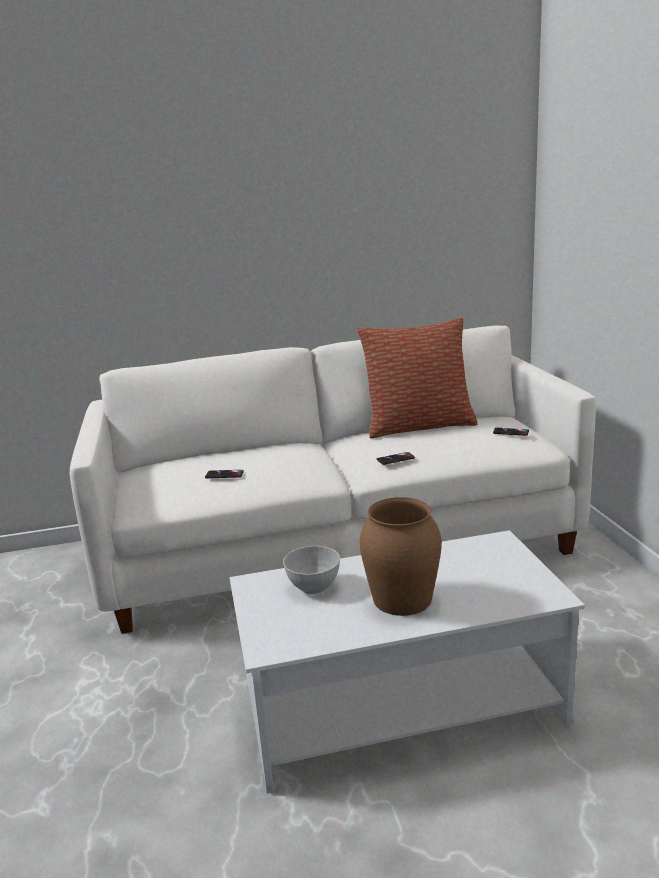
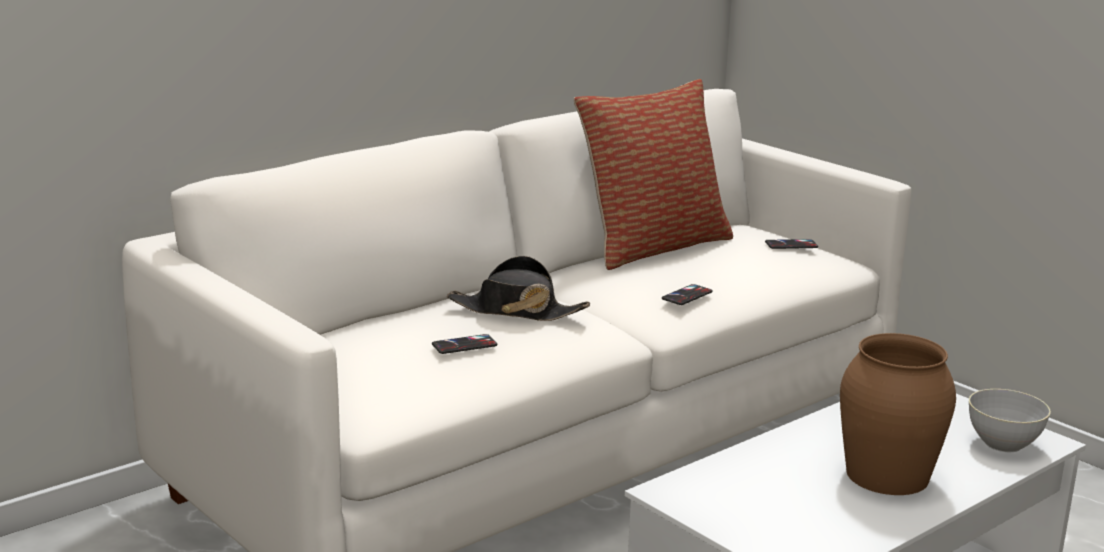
camera: 30 degrees left, 0 degrees up
(278, 458) = (516, 311): none -> black hat
(314, 587) = (760, 481): grey bowl -> grey bowl (1003, 444)

